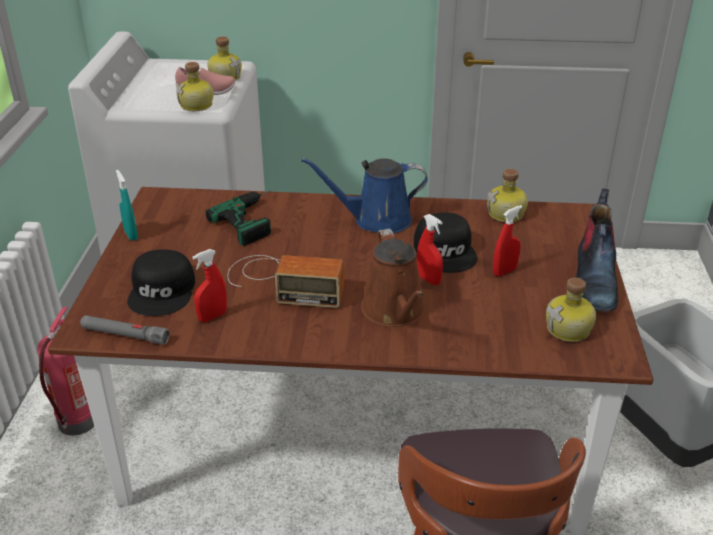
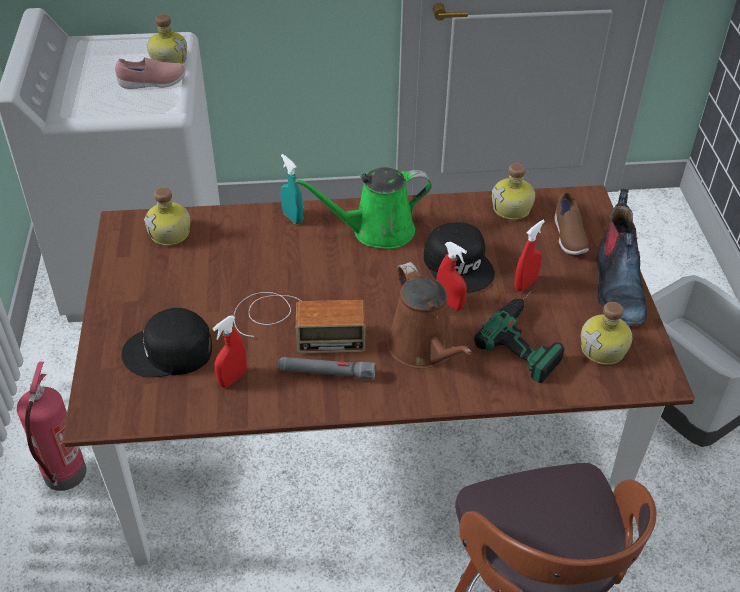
camera: 10 degrees left, 10 degrees up
(124, 335) = (143, 414): grey flashlight -> grey flashlight (326, 373)
(131, 234) = (110, 280): turquoise spray bottle -> turquoise spray bottle (292, 217)
(163, 291) = (169, 352): black cap -> black cap turned 90 degrees clockwise
(197, 106) = (148, 105): bottle -> bottle (171, 234)
(255, 219) = (243, 243): power drill -> power drill (530, 337)
(376, 220) = (376, 231): blue watering can -> green watering can
(555, 239) = (568, 236): none -> brown shoe

